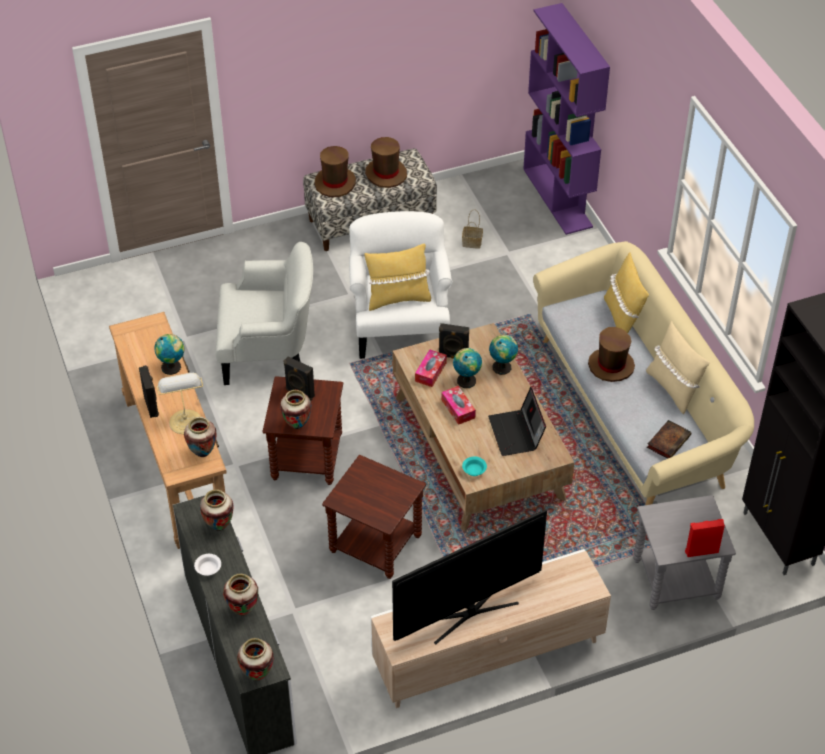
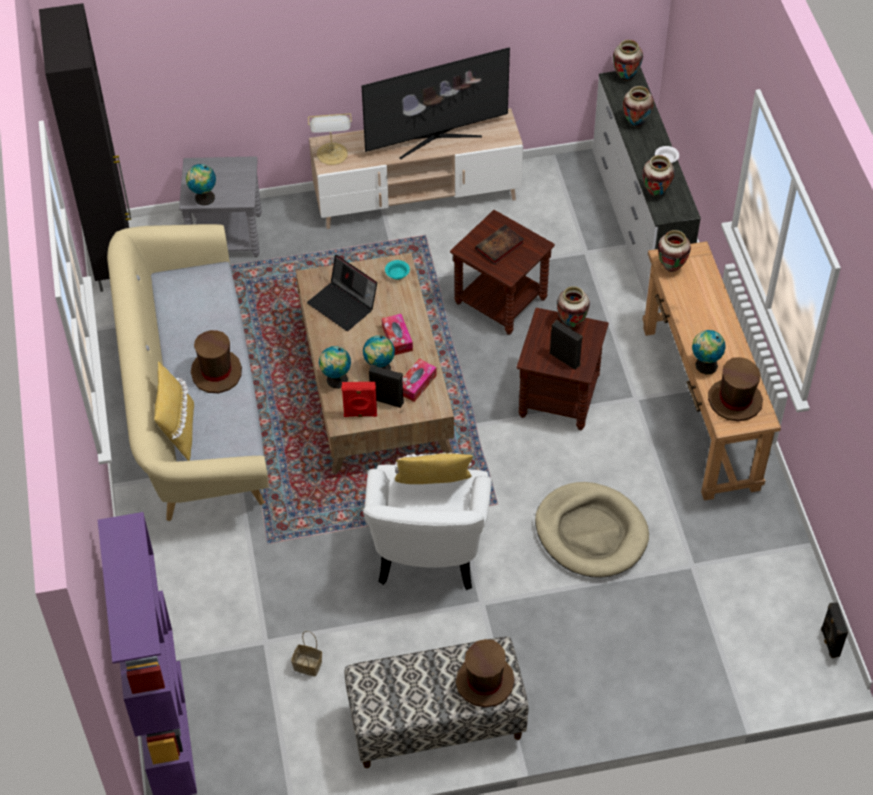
camera: 170 degrees left, 5 degrees up
(152, 406) = (725, 324): black speaker -> black speaker (829, 642)
(184, 420) = (690, 304): table lamp -> table lamp (332, 155)
(269, 351) = (591, 533): white armchair -> beige dog bed
(386, 174) = (411, 689): brown hat -> brown hat (734, 401)
(516, 433) = (343, 305): laptop -> laptop turned 135 degrees clockwise
(669, 441) = (191, 286): book -> book (499, 247)
(673, 388) = (161, 340): beige pillow -> none
(693, 508) = (203, 198): none -> globe
(701, 551) = (213, 162): red speaker -> red speaker (360, 414)

